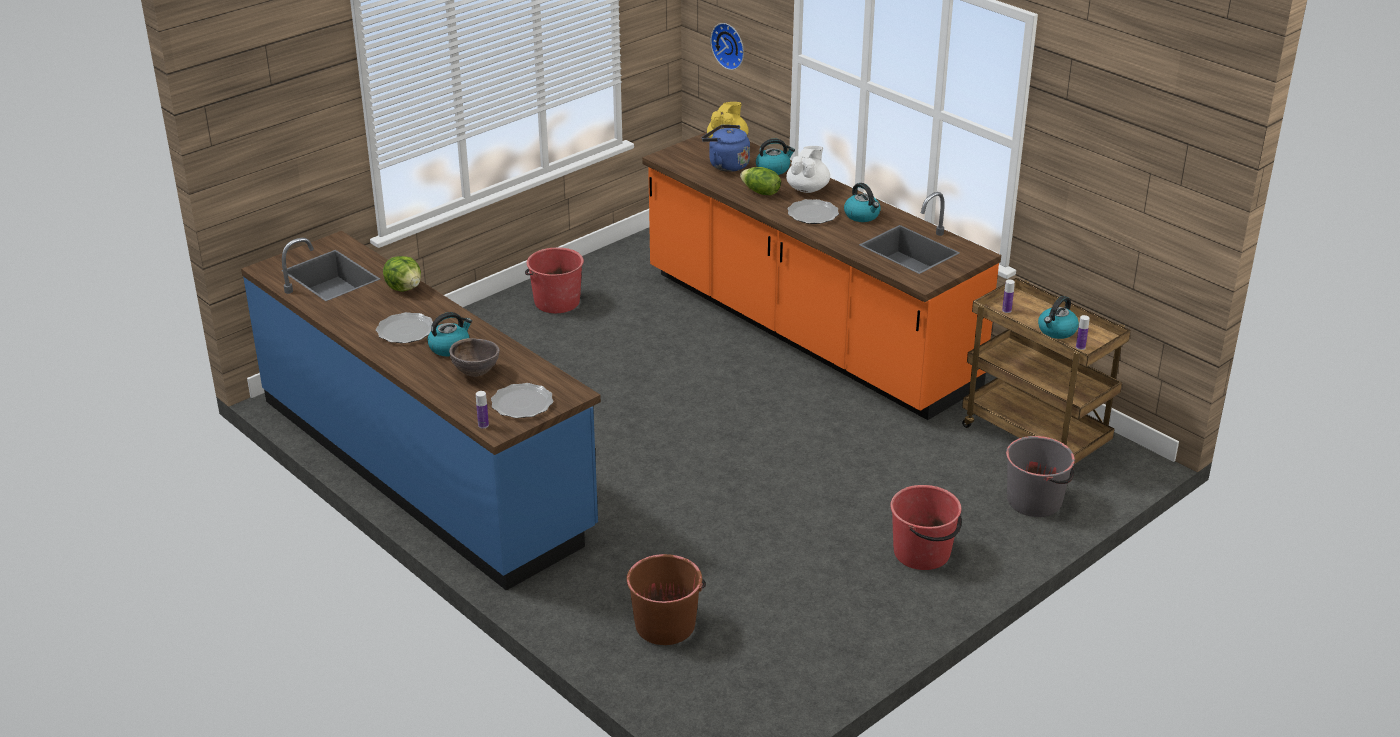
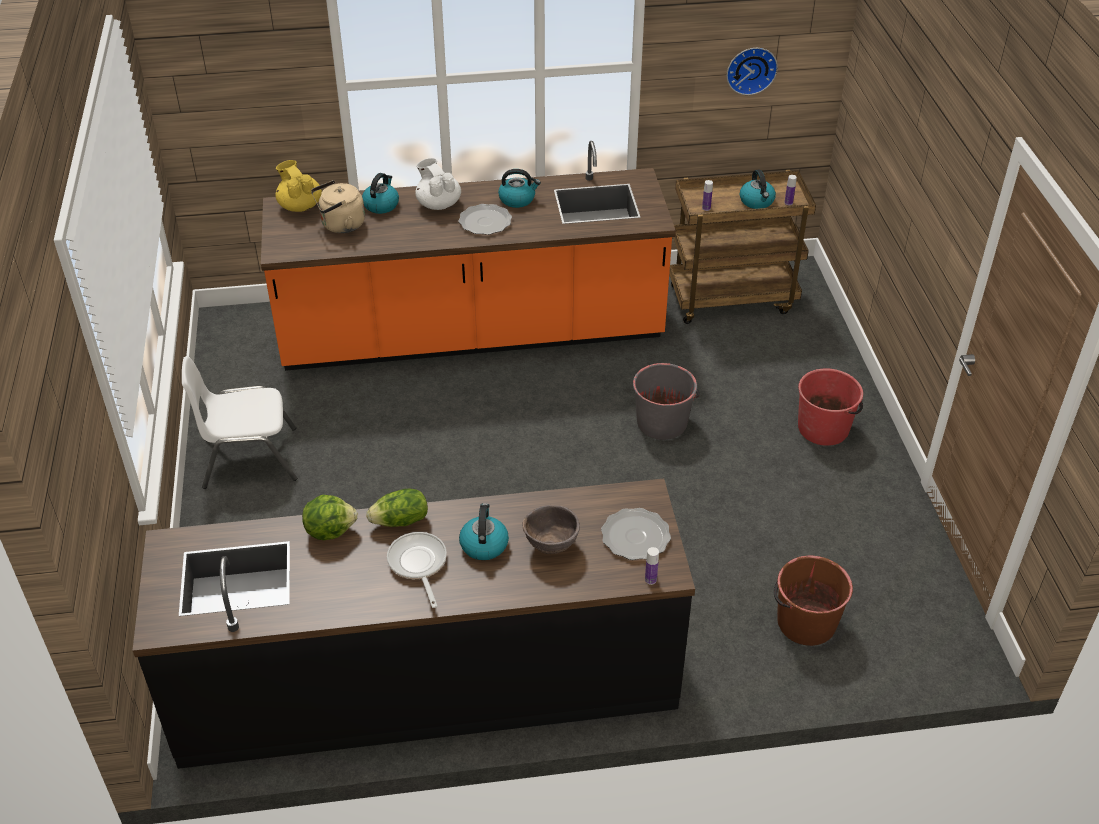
camera: 55 degrees left, 10 degrees up
(405, 331) = (418, 565): plate -> frying pan
(425, 465) = (427, 681): blue counter -> black counter
(556, 302) = (249, 458): red bucket -> white chair
(726, 165) = (340, 225): blue kettle -> beige kettle
(730, 45) = (238, 108): wall clock -> wall clock (750, 69)
(760, 192) = (413, 230): lettuce -> lettuce (400, 521)
(1035, 501) = (807, 340): grey bucket -> grey bucket (662, 422)

